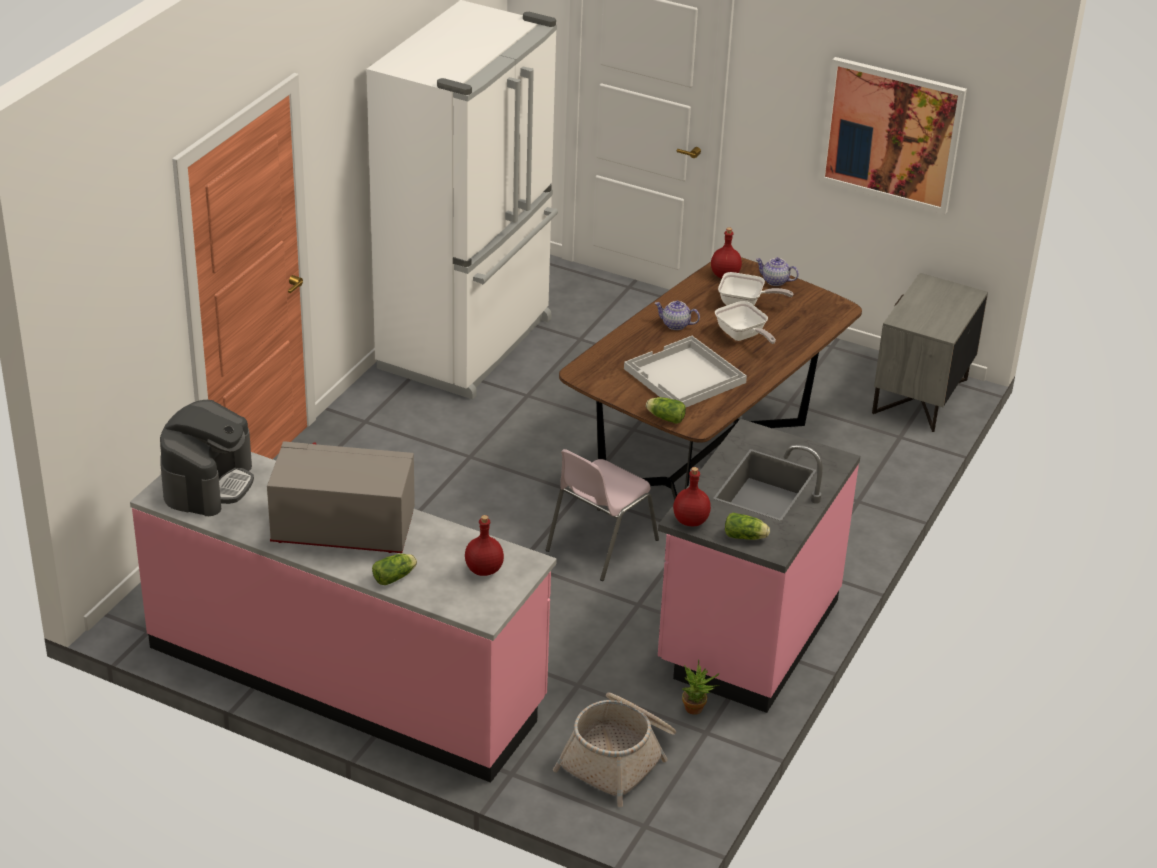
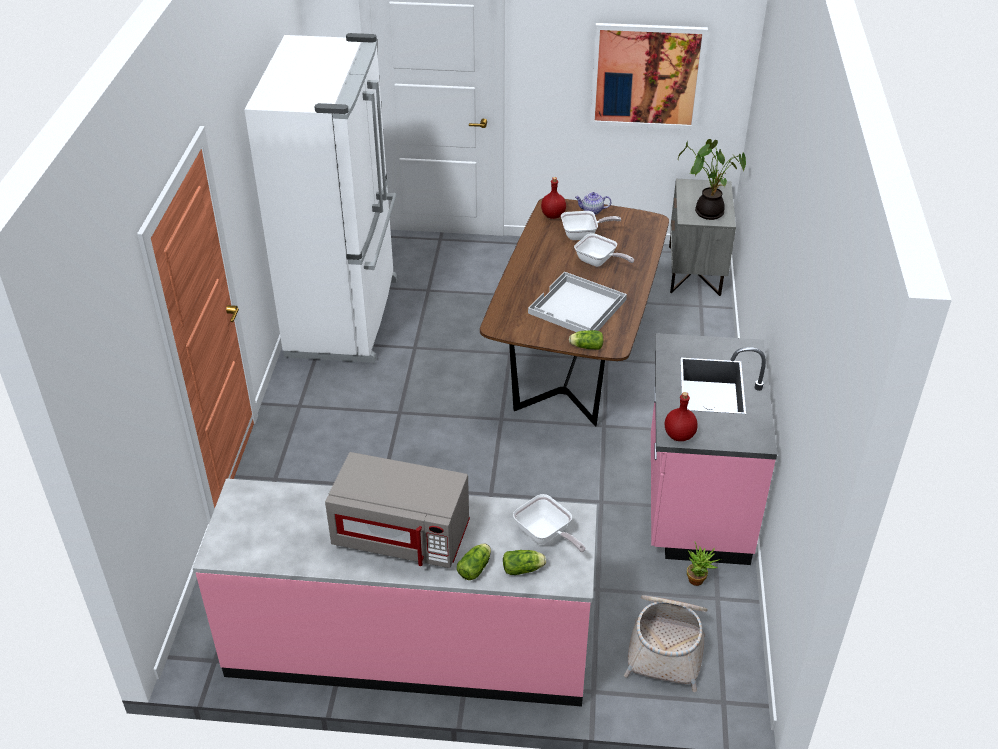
camera: 20 degrees left, 5 degrees up
(208, 483) = (256, 526): coffee machine -> none
(342, 530) = (402, 535): grey microwave -> grey microwave turned 150 degrees counterclockwise
(484, 570) = (545, 536): red bottle -> frying pan
(599, 545) = (542, 459): pink chair -> none
(675, 325) = (543, 265): teapot -> none
(746, 537) = (730, 437): lettuce -> lettuce (524, 569)
(931, 318) = (708, 211): none -> potted plant

